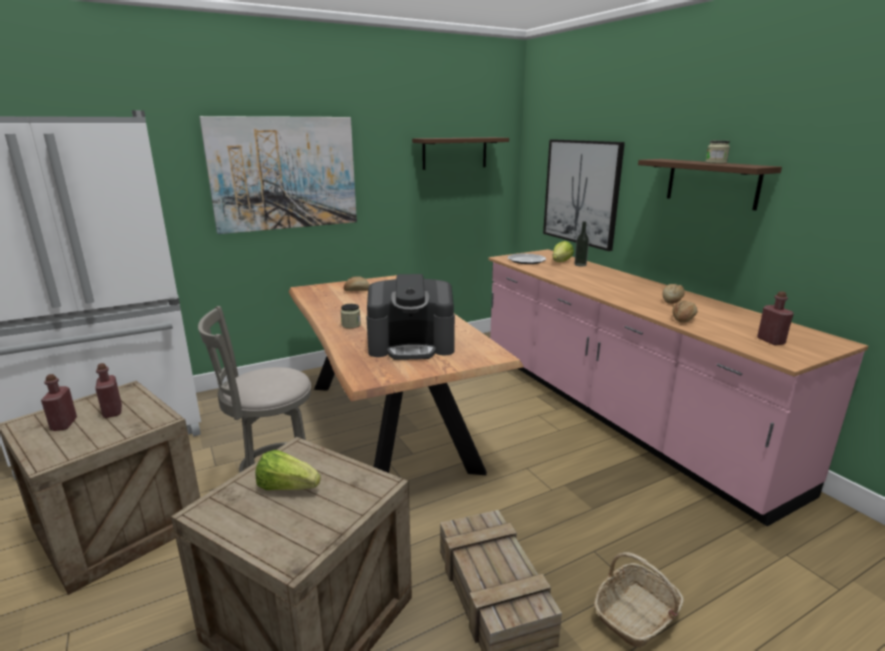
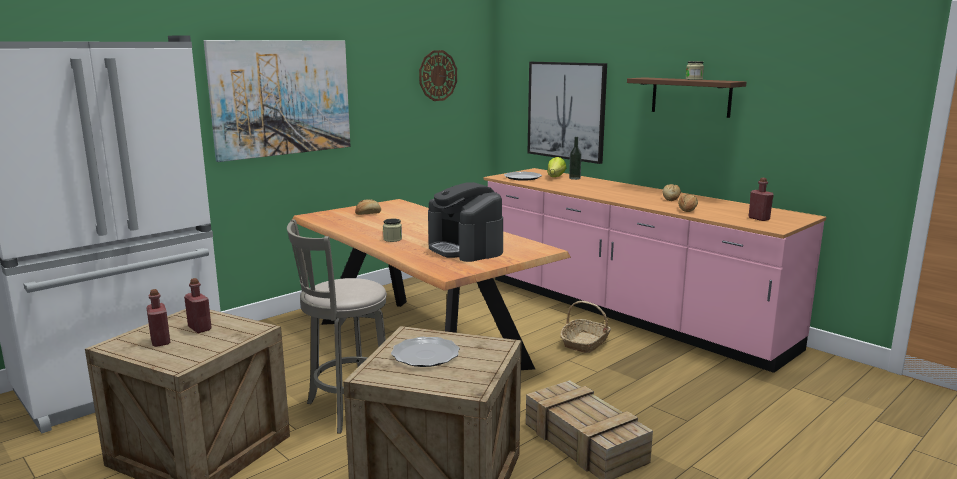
camera: 15 degrees left, 5 degrees down
(287, 487) = (425, 354): lettuce -> plate
(412, 345) = (465, 249): coffee machine -> coffee machine turned 75 degrees clockwise
(454, 153) = (437, 75): brown shelf -> wall clock
(636, 615) = (699, 437): basket -> basket (585, 343)

